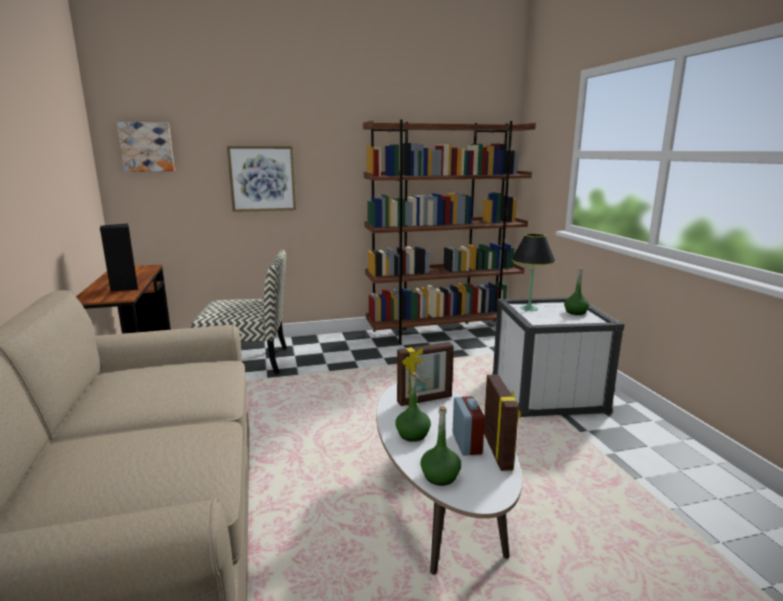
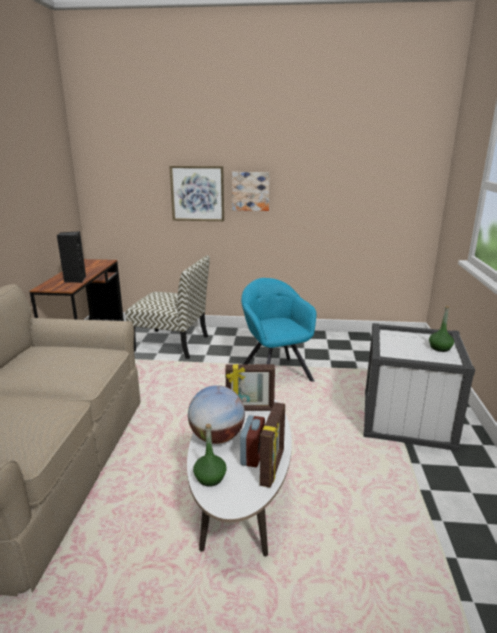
camera: 20 degrees right, 5 degrees up
(147, 147) = (110, 166): picture -> picture (250, 191)
(388, 372) = (275, 372): none -> turquoise armchair
(413, 434) = (217, 437): green bottle -> globe
(443, 331) = (349, 340): brown bookcase -> none
(528, 308) = (396, 337): black table lamp -> none

